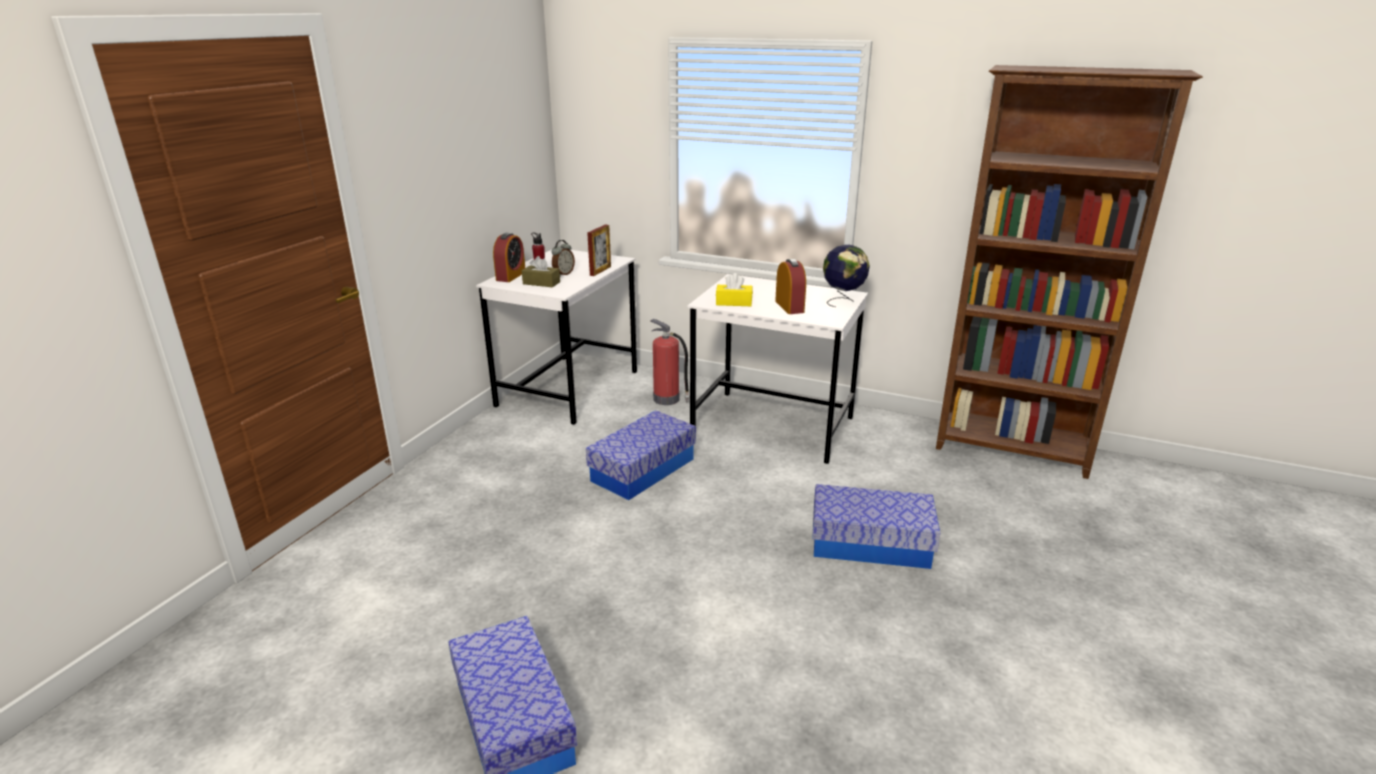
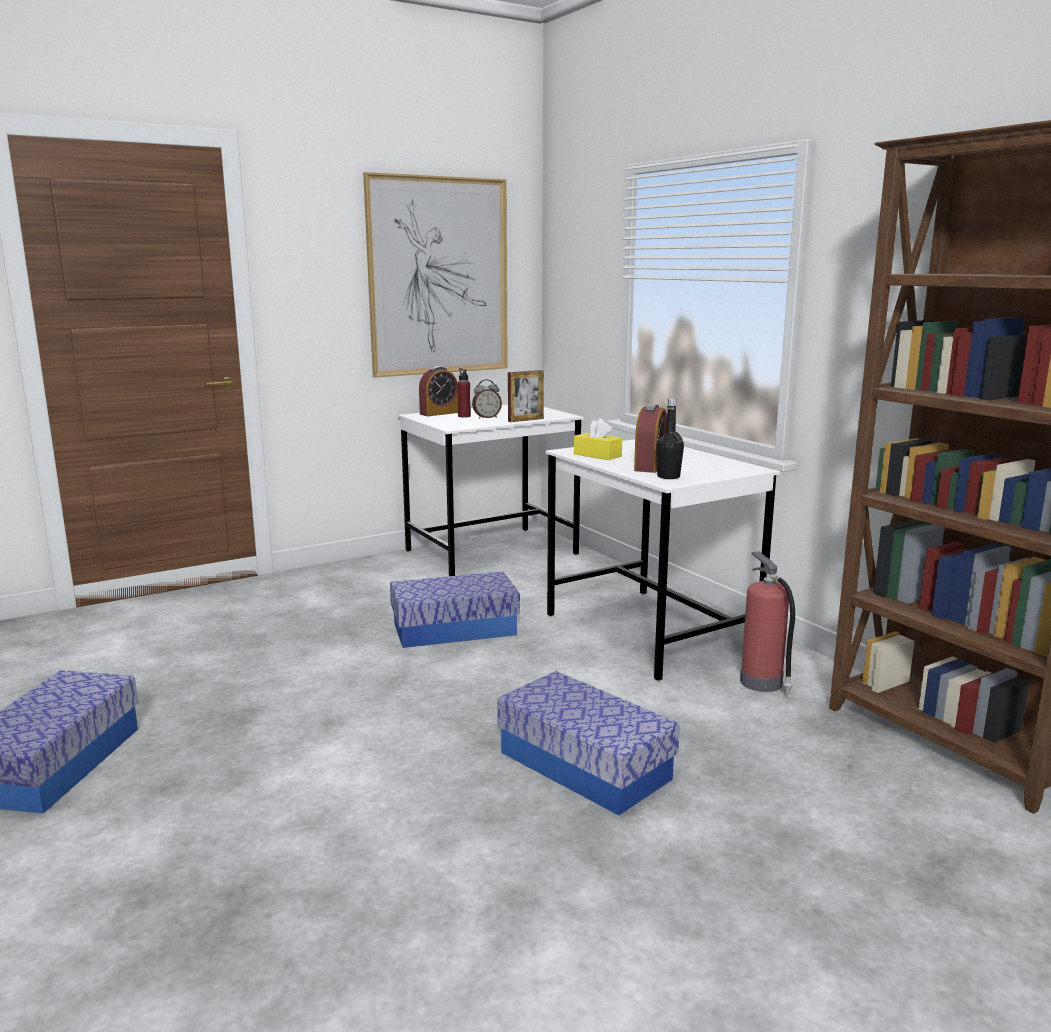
camera: 35 degrees right, 10 degrees down
(489, 145) = (439, 277): none -> picture
(541, 283) = (452, 420): brown tissue box -> none
(667, 399) = (573, 582): fire extinguisher -> fire extinguisher (762, 683)
(820, 315) = (668, 477): none -> black bottle
(843, 301) = (726, 472): globe -> none

